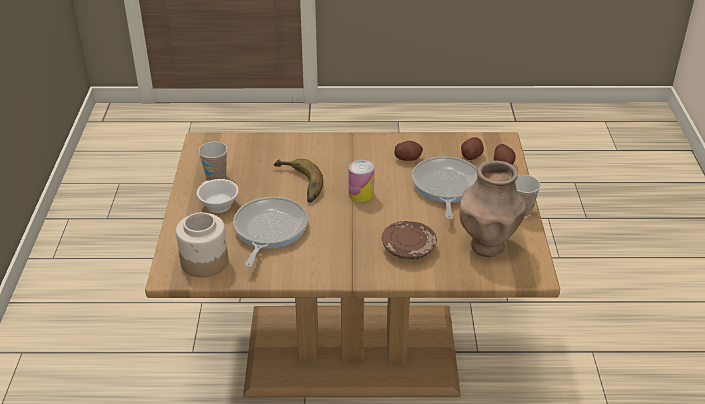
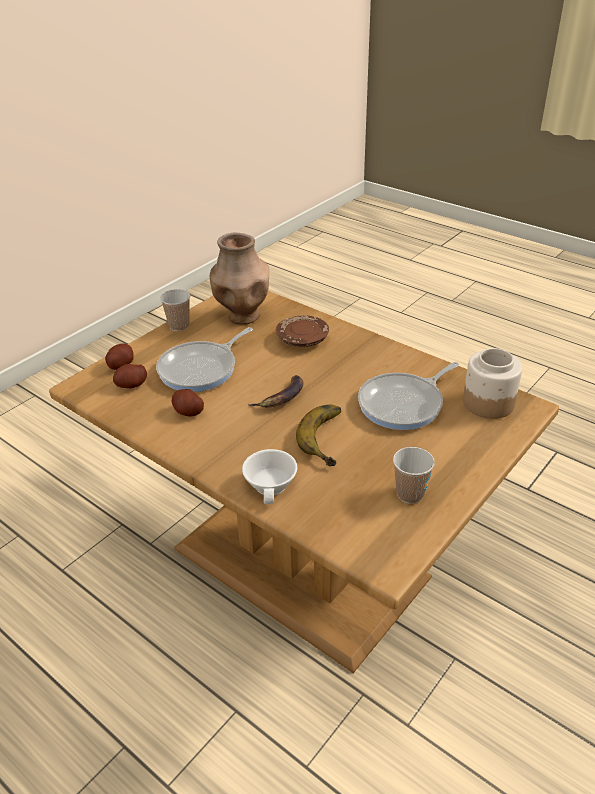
camera: 140 degrees left, 0 degrees up
(217, 205) = (436, 455): white cup -> white cup (272, 486)
(361, 194) = (282, 397): can -> banana

